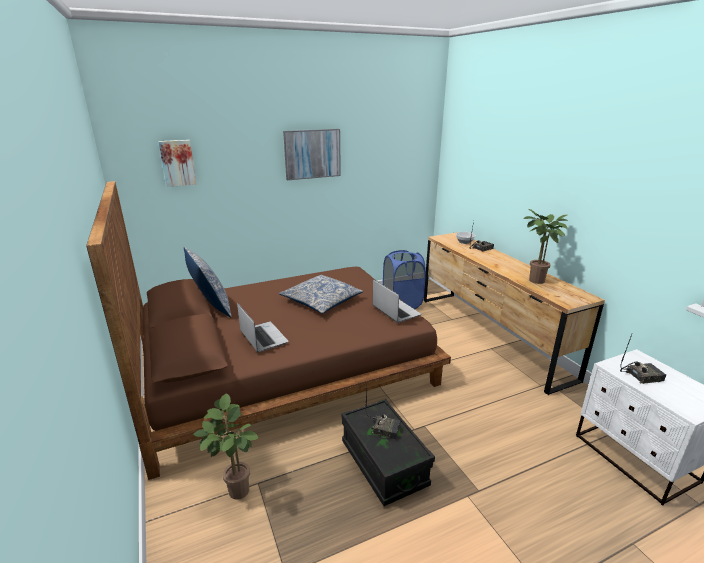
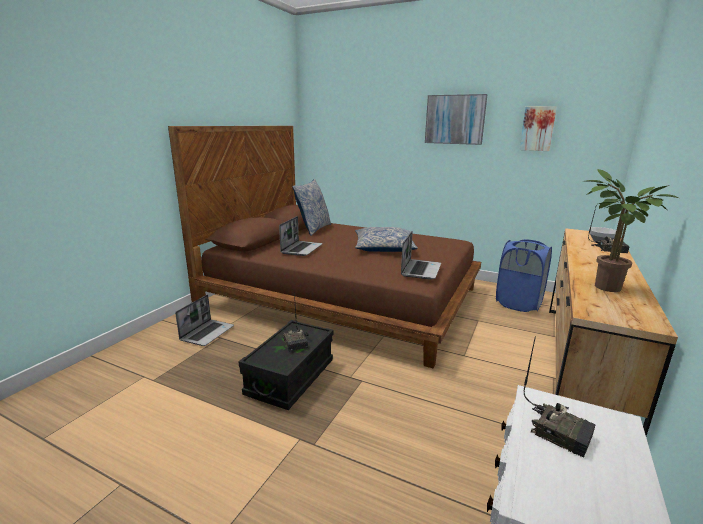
camera: 50 degrees right, 5 degrees down
(177, 163) = (342, 119): picture -> picture (537, 128)
(235, 490) = (207, 333): potted plant -> laptop

